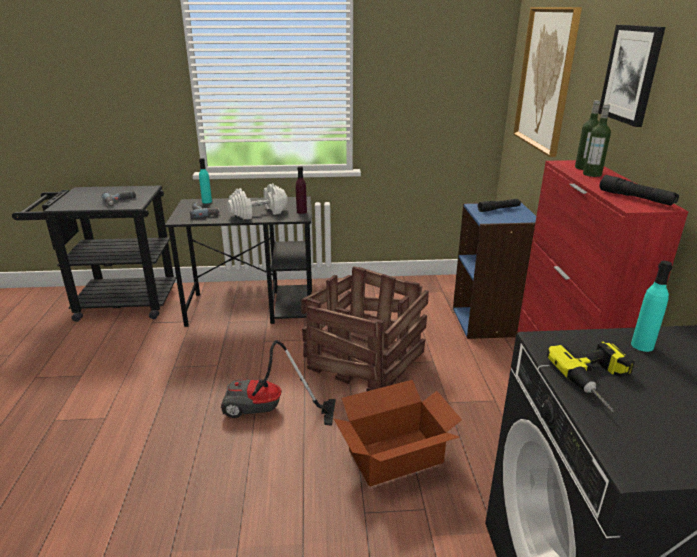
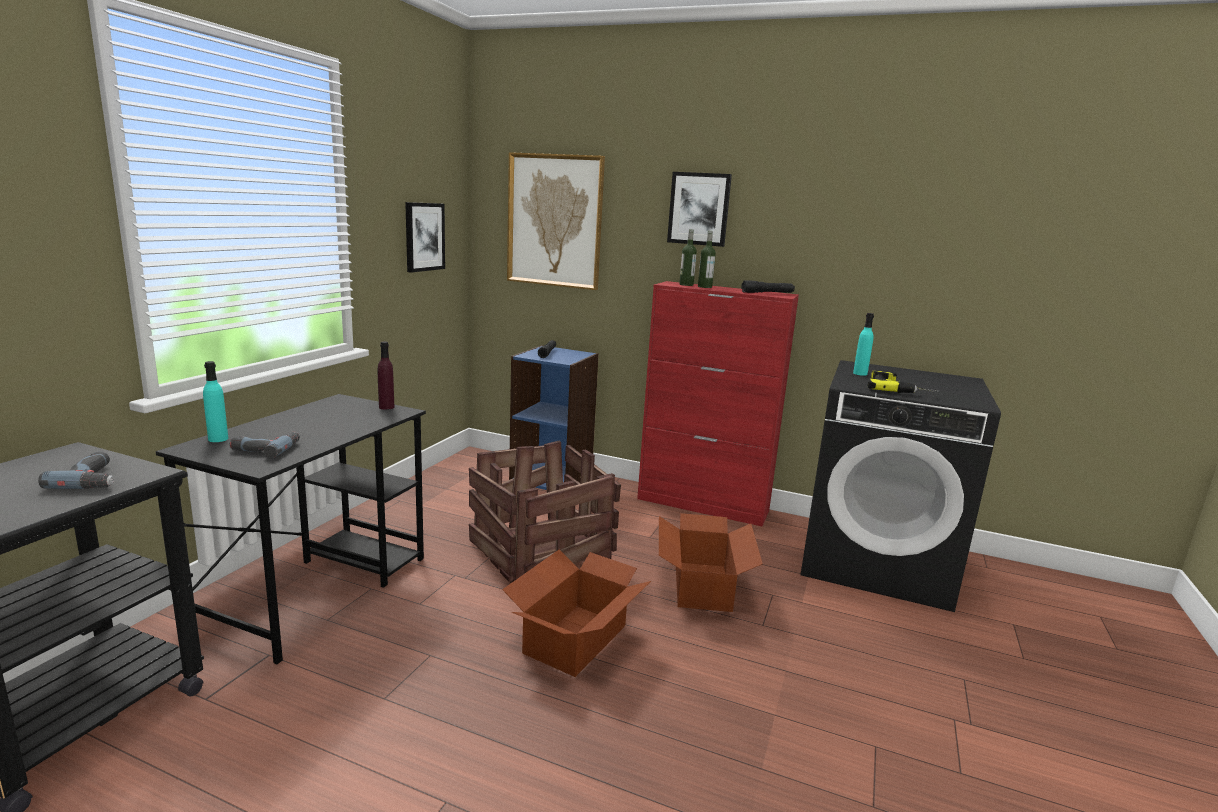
camera: 65 degrees left, 10 degrees down
(258, 213) = (343, 424): white dumbbell -> none
(268, 412) = (574, 639): vacuum cleaner -> cardboard box
(443, 88) = (424, 237): none -> picture

